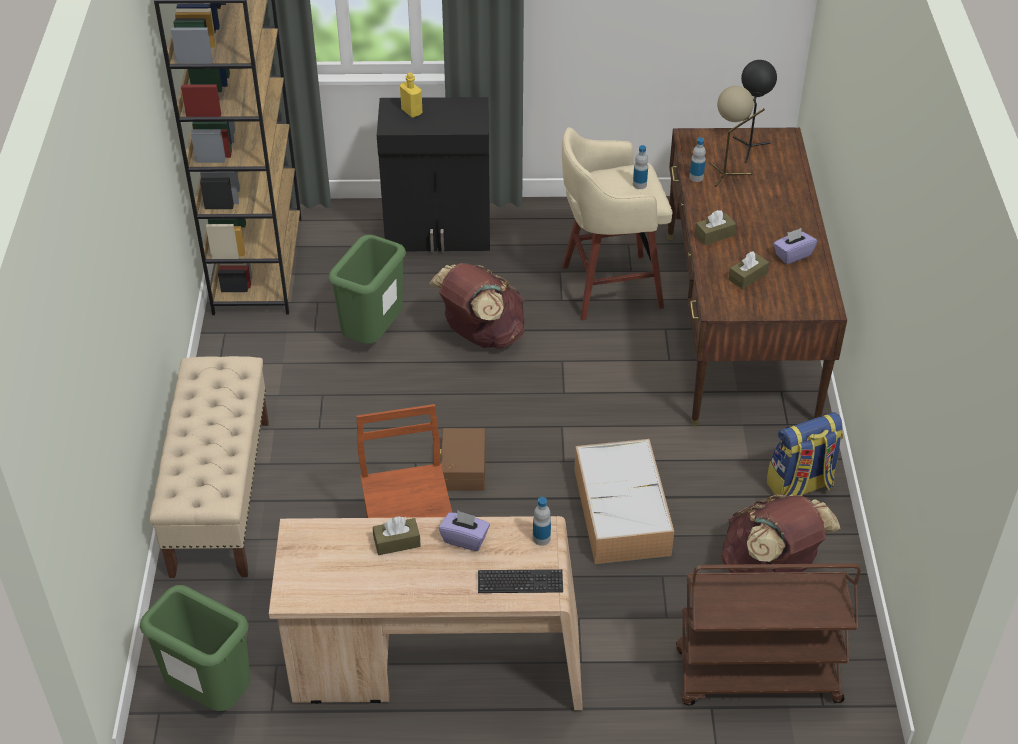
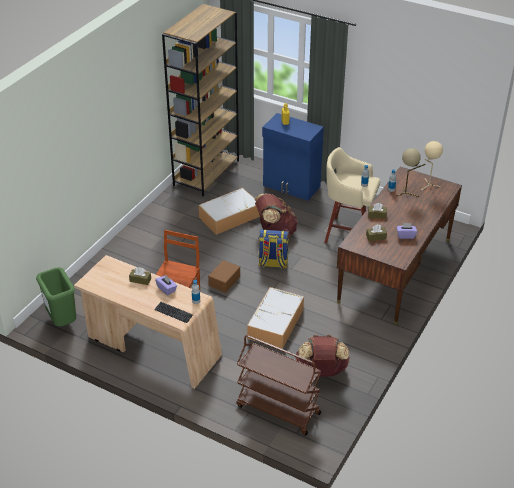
camera: 30 degrees right, 5 degrees down
(221, 495) = (122, 253): beige bench -> none
(373, 335) = (230, 216): green trash can -> storage box
(439, 234) = (291, 186): black cabinet -> blue cabinet
(749, 148) = (428, 186): black table lamp -> beige table lamp
(800, 486) = (364, 345): backpack -> backpack (273, 263)

